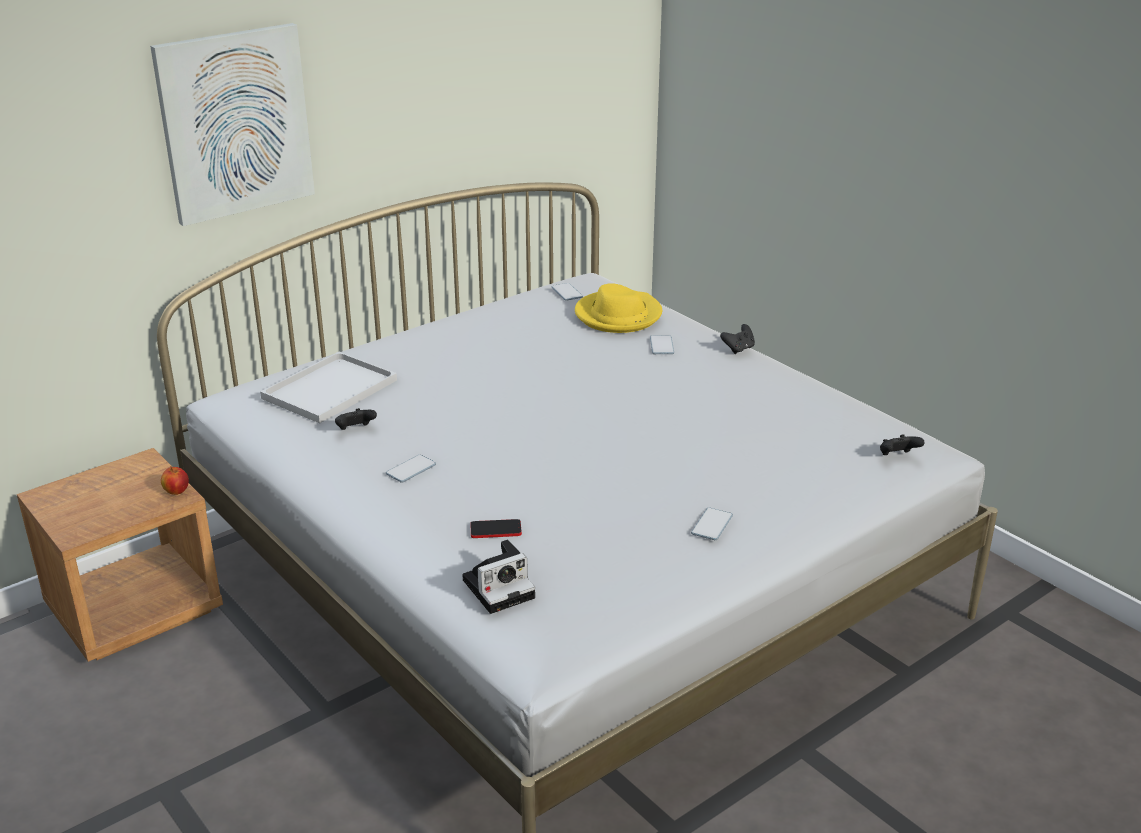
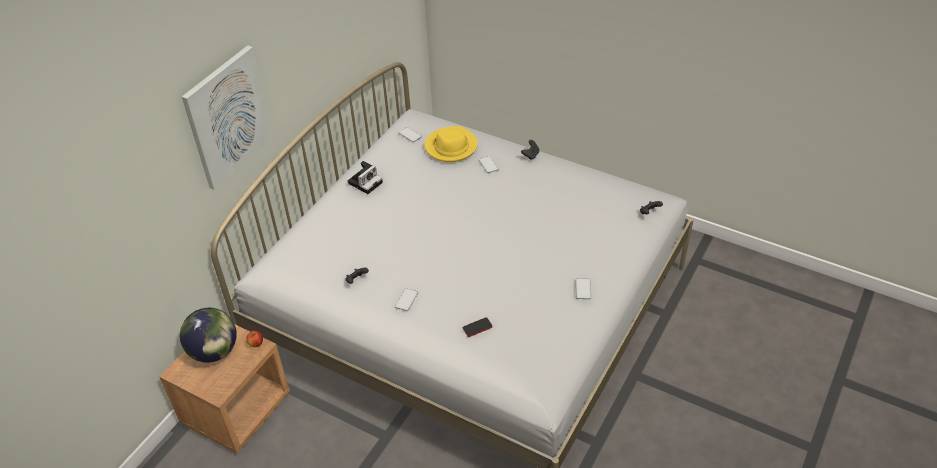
camera: 20 degrees left, 15 degrees up
(113, 485) = (214, 351): none -> globe
(330, 388) = (320, 253): white tray -> none
(500, 587) = (502, 364): camera -> camera (365, 182)

